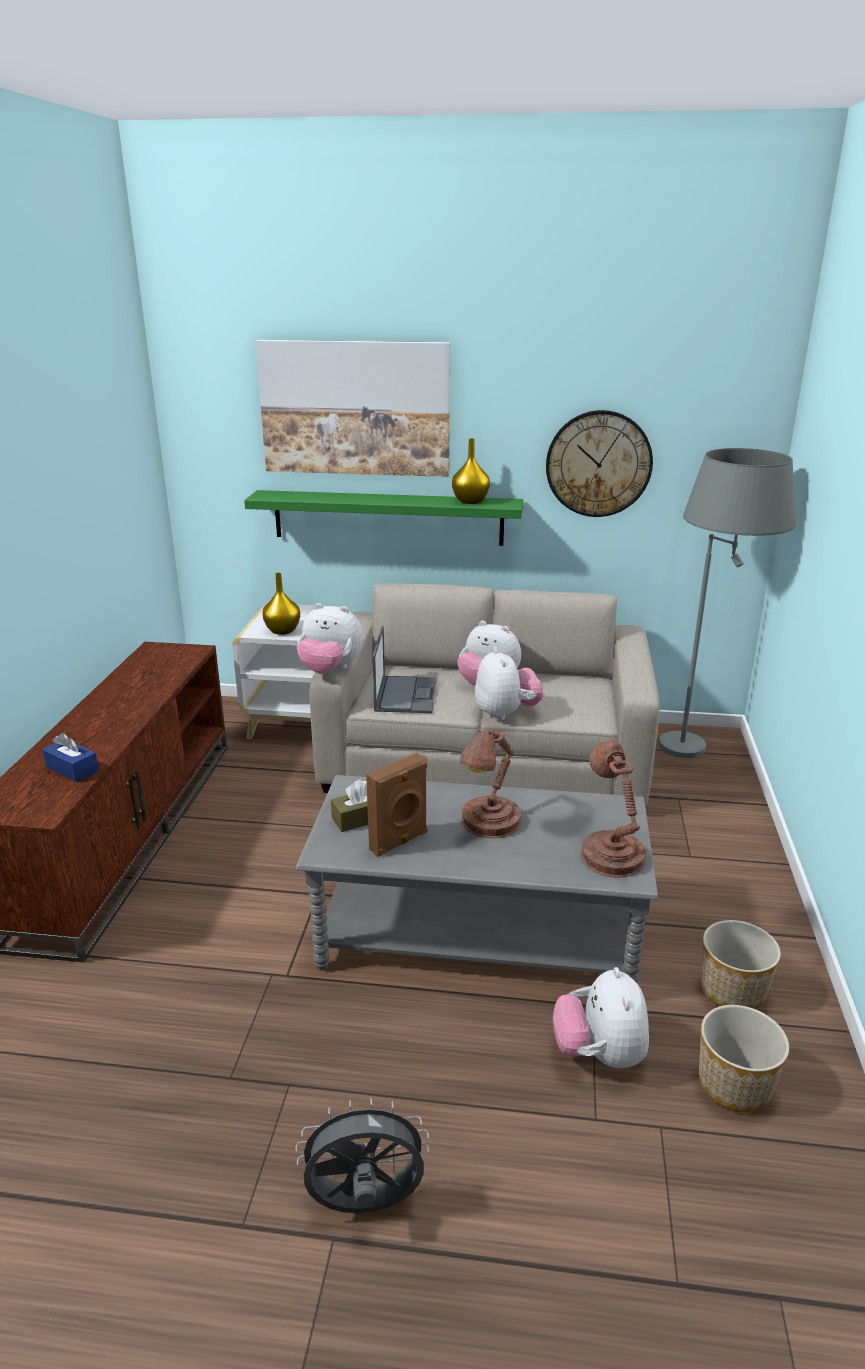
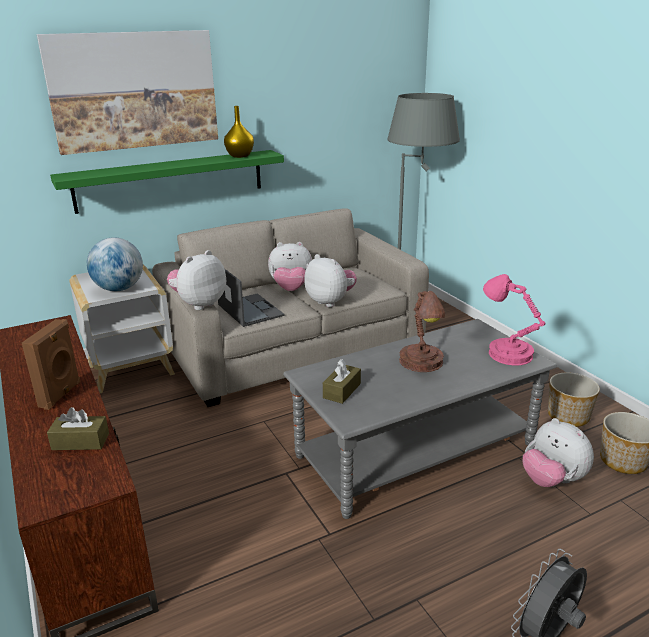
camera: 35 degrees left, 0 degrees up
(72, 769) = (80, 441): blue tissue box -> brown tissue box
(282, 630) = (119, 289): yellow vase -> globe
(330, 670) = (199, 304): plush toy -> plush toy turned 150 degrees clockwise
(400, 842) = (387, 394): brown speaker -> brown speaker (61, 395)
(598, 464) = (318, 116): wall clock -> none
(610, 854) = (506, 353): brown table lamp -> pink table lamp

